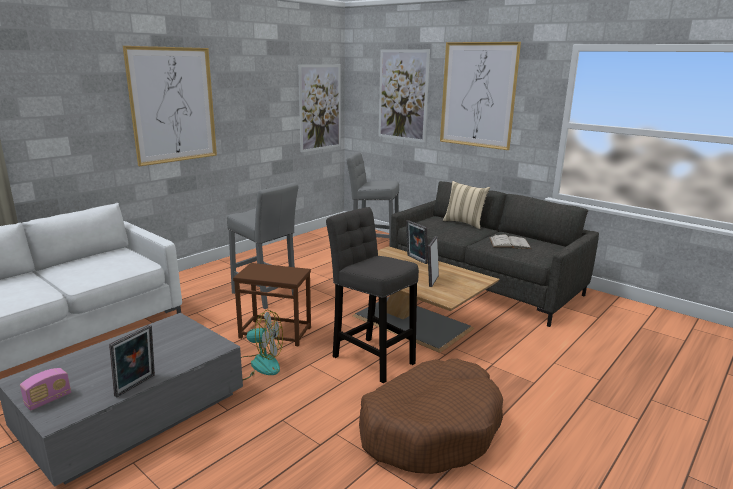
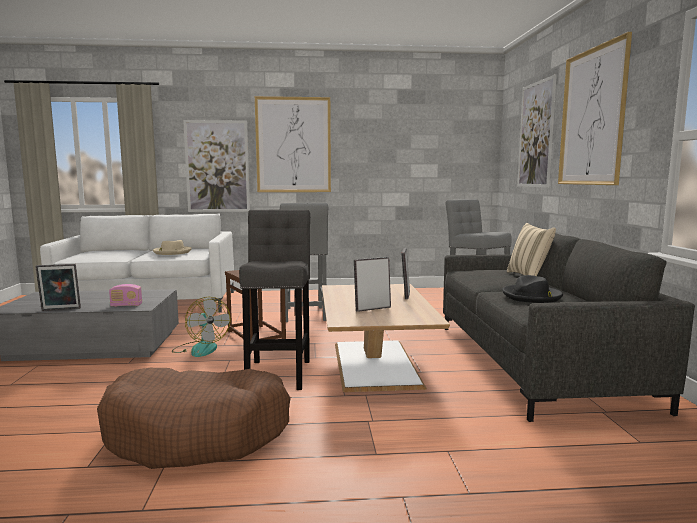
camera: 45 degrees right, 10 degrees down
(48, 400) = (23, 303): radio -> radio (126, 305)
(100, 267) = (172, 252): none -> beige hat
(320, 107) = (462, 157): picture -> picture (217, 166)
(509, 243) = (532, 296): white book -> black hat

